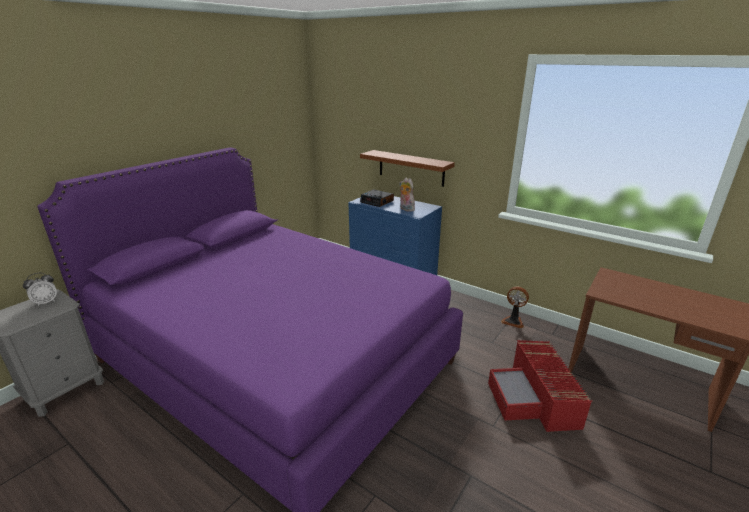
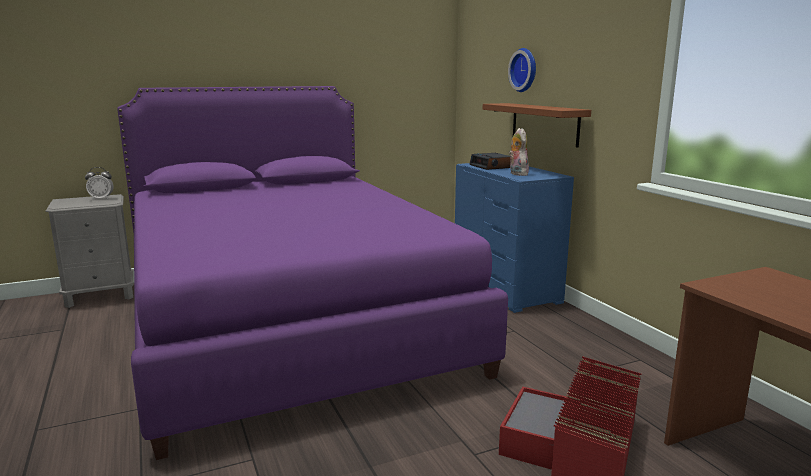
camera: 30 degrees right, 10 degrees down
(389, 127) = (525, 70): none -> wall clock
(513, 321) = (644, 362): fan -> none

